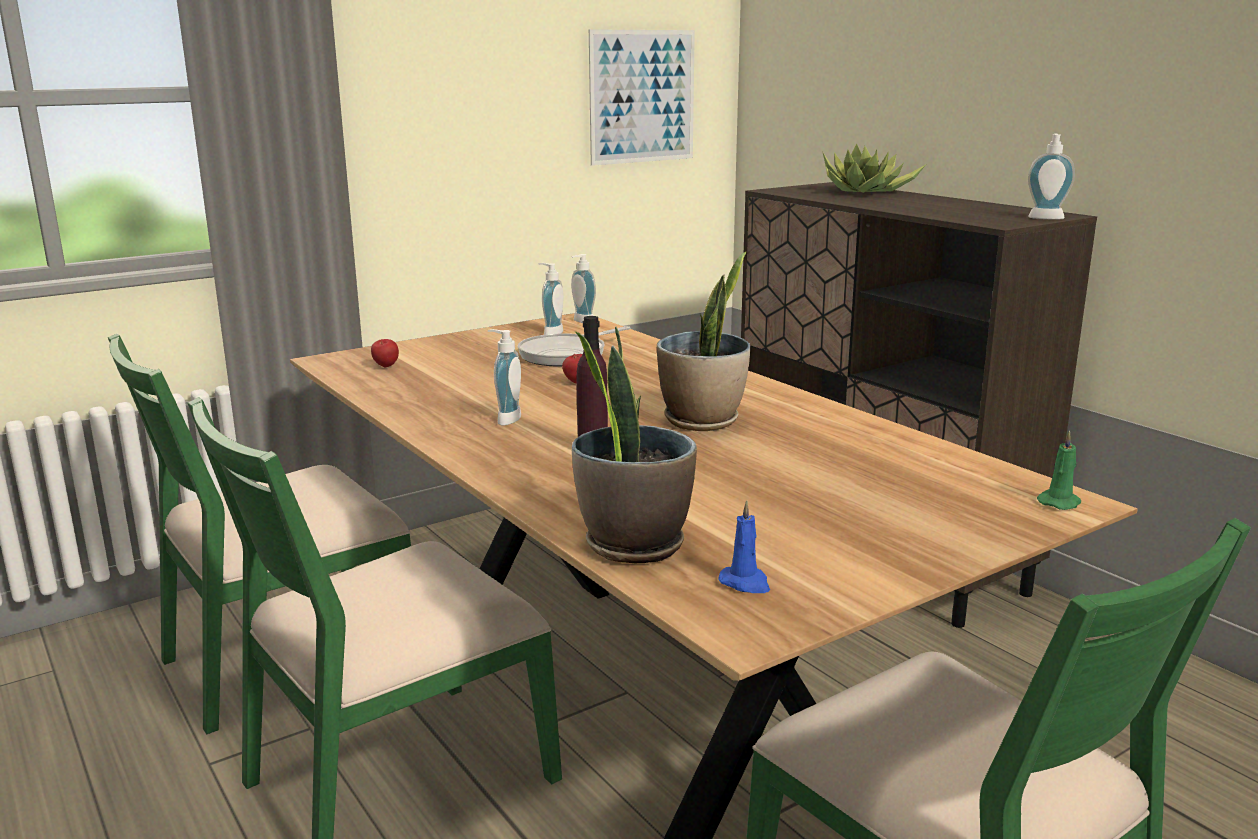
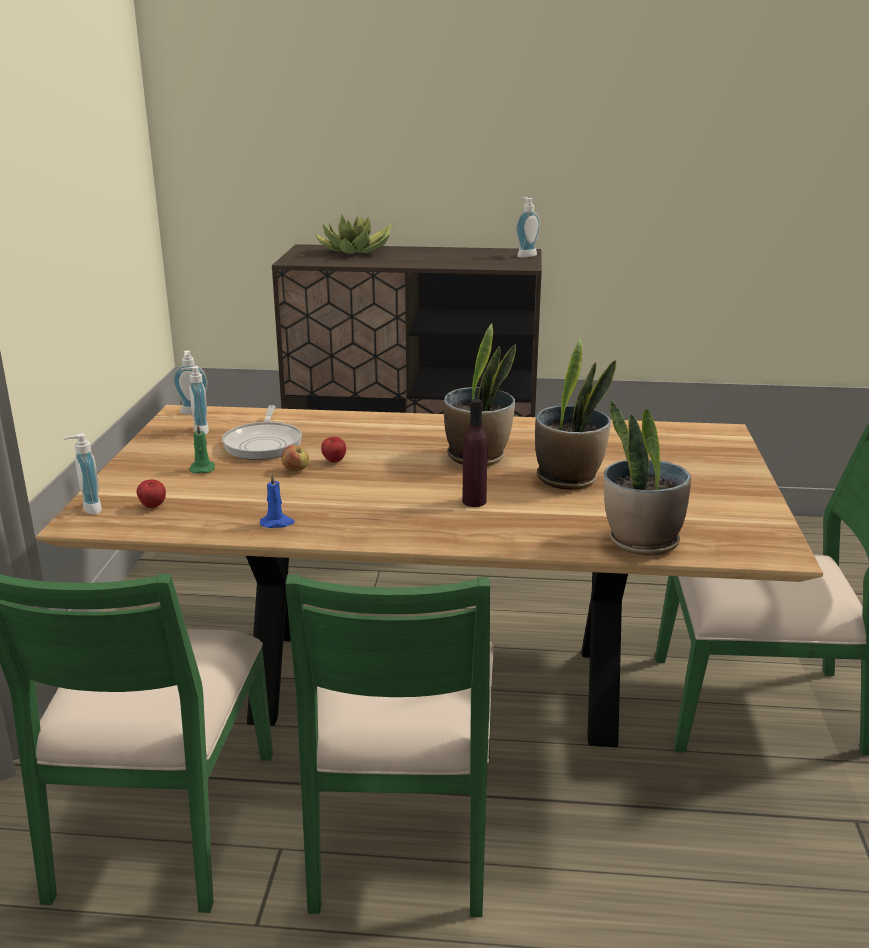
camera: 50 degrees left, 5 degrees up
(505, 419) = (367, 506): soap dispenser -> soap dispenser (88, 509)
(534, 378) = (296, 470): none -> apple
(642, 97) = (113, 187): picture -> none
(733, 468) = (568, 479): none -> potted plant
(745, 583) = (727, 534): blue candle -> blue candle (277, 523)
(1060, 502) = (719, 433): green candle -> green candle (202, 468)

